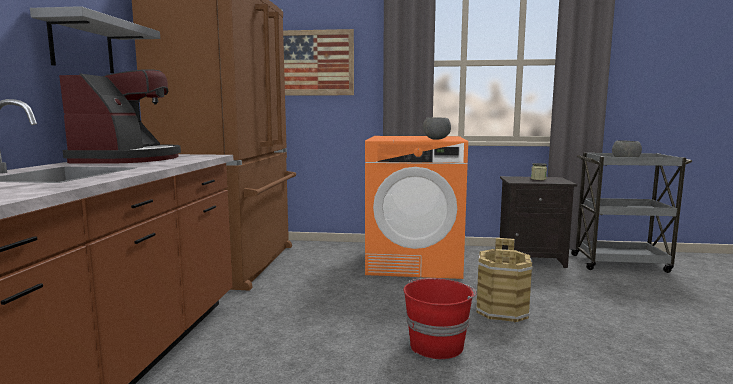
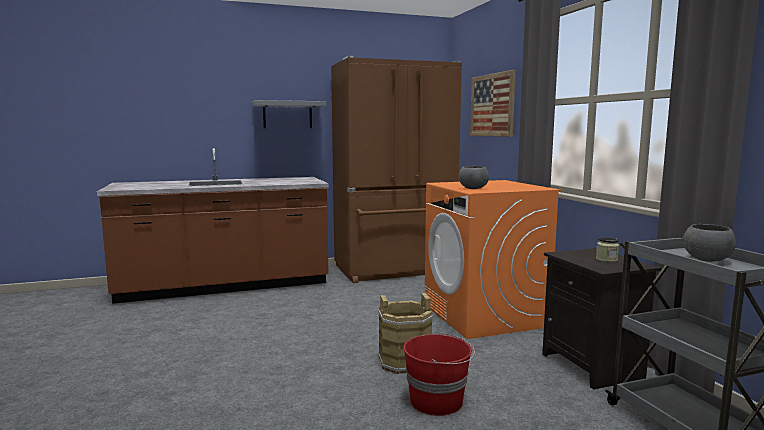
camera: 65 degrees right, 0 degrees up
(128, 159) = (280, 180): coffee machine -> none
(437, 345) = (314, 345): red bucket -> red bucket (437, 401)

